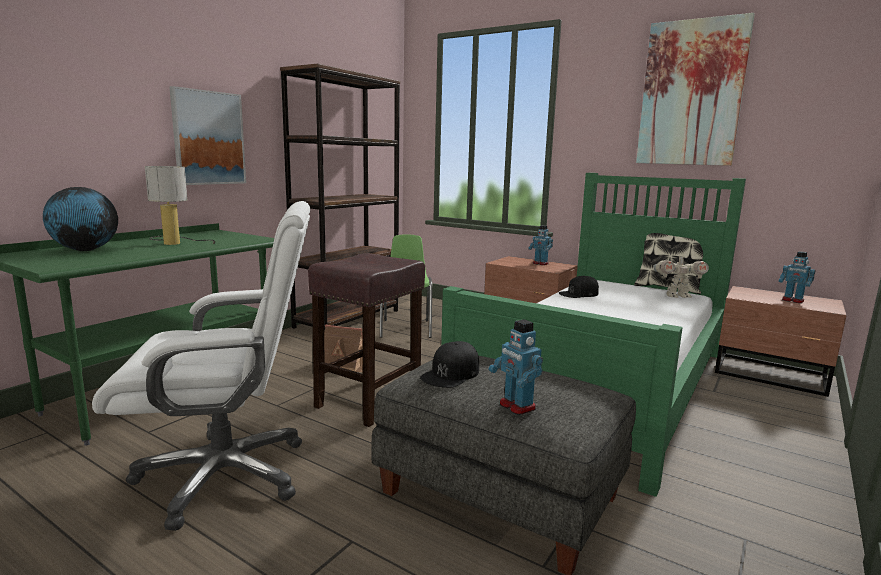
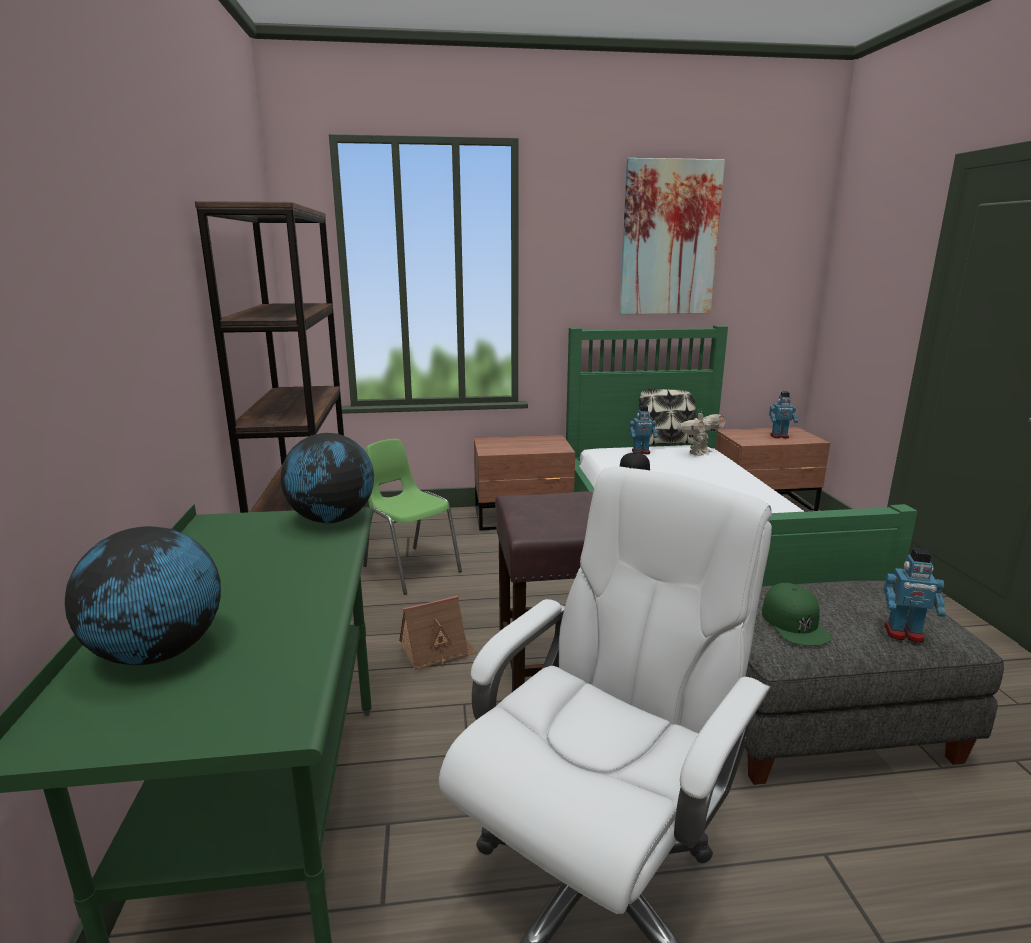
camera: 40 degrees left, 5 degrees up
(176, 242) = (243, 569): table lamp -> none
(208, 138) = (154, 353): picture -> none
(253, 239) = (332, 519): none -> globe
(451, 374) = (794, 623): black cap -> green cap
(540, 263) = (529, 442): toy robot -> toy robot (641, 452)

